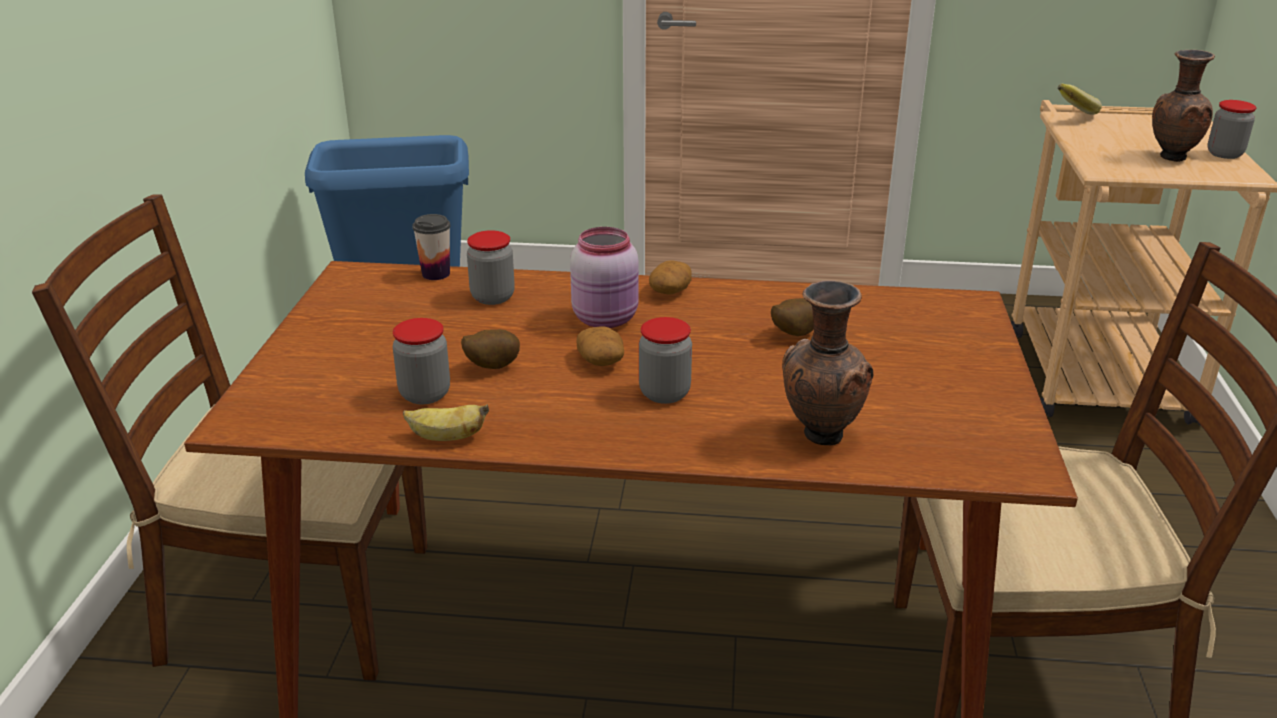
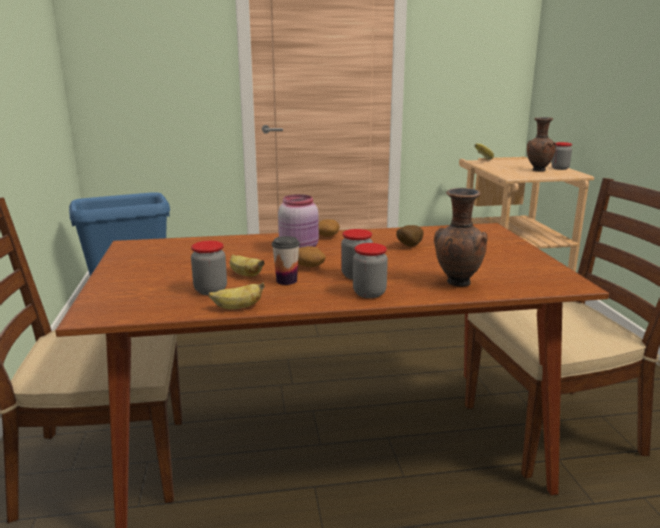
camera: 15 degrees left, 10 degrees down
(436, 274) = (184, 240): cup -> cup (286, 281)
(491, 367) = (244, 274): potato -> banana
(492, 297) = (225, 246): jar -> jar (369, 293)

